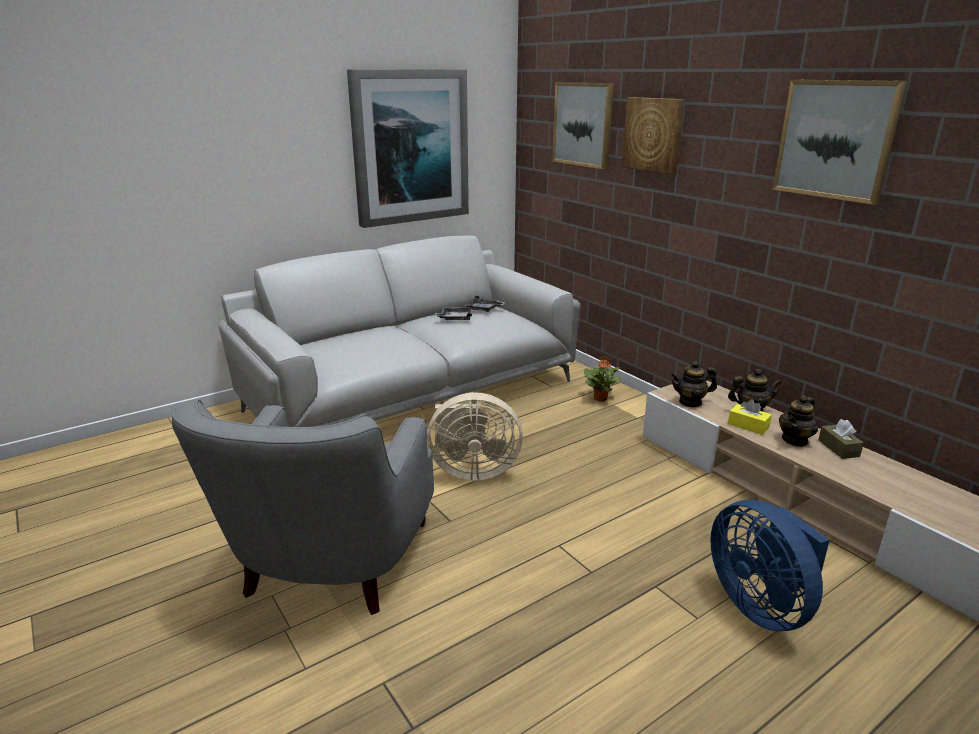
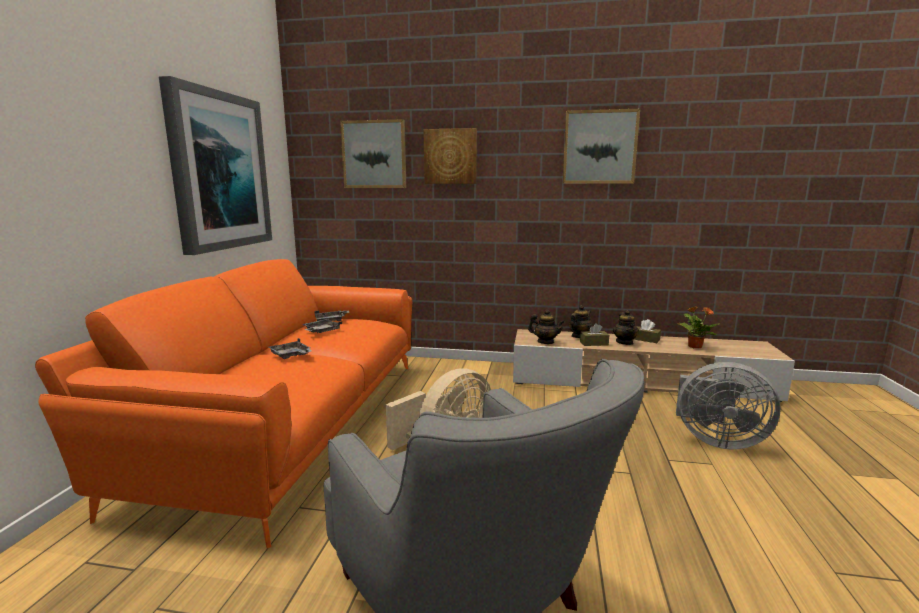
camera: 45 degrees left, 10 degrees down
(394, 335) = (291, 355): none -> grey tray
(411, 393) = (290, 421): grey sofa -> orange sofa
(600, 398) = (446, 371): potted plant -> potted plant (694, 346)
(690, 402) = (545, 342): teapot -> teapot turned 105 degrees counterclockwise
(748, 426) = (594, 343): yellow tissue box -> brown tissue box
(761, 605) = (716, 440): blue fan -> grey fan

